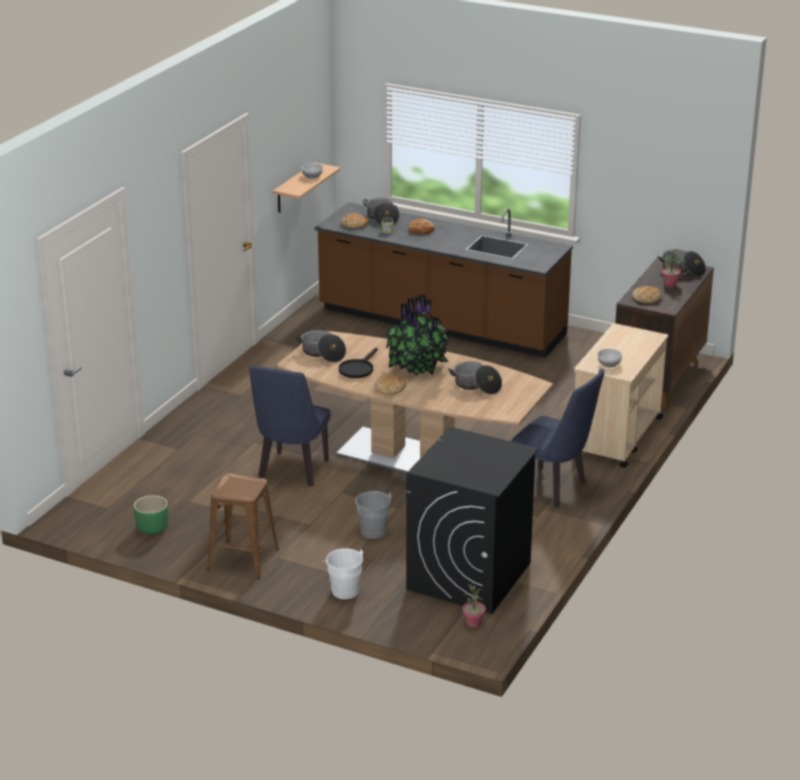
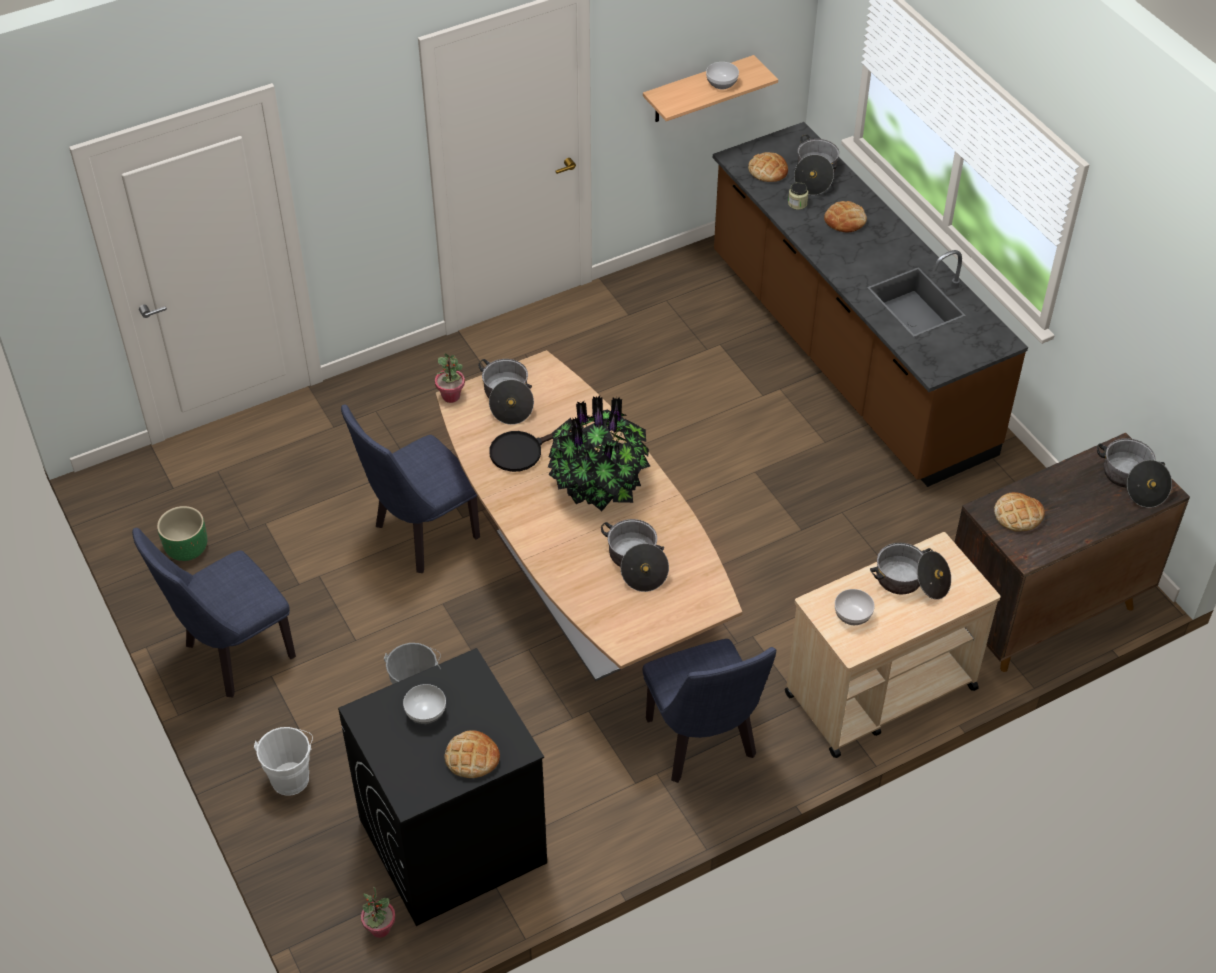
camera: 35 degrees right, 20 degrees up
(242, 559) = (232, 656): brown stool -> blue chair
(389, 388) = (524, 509): bread -> bread (472, 757)
(457, 456) = (426, 713): none -> bowl
(620, 344) = (910, 581): none -> cooking pot
(670, 285) = (1081, 504): potted plant -> potted plant (451, 396)

